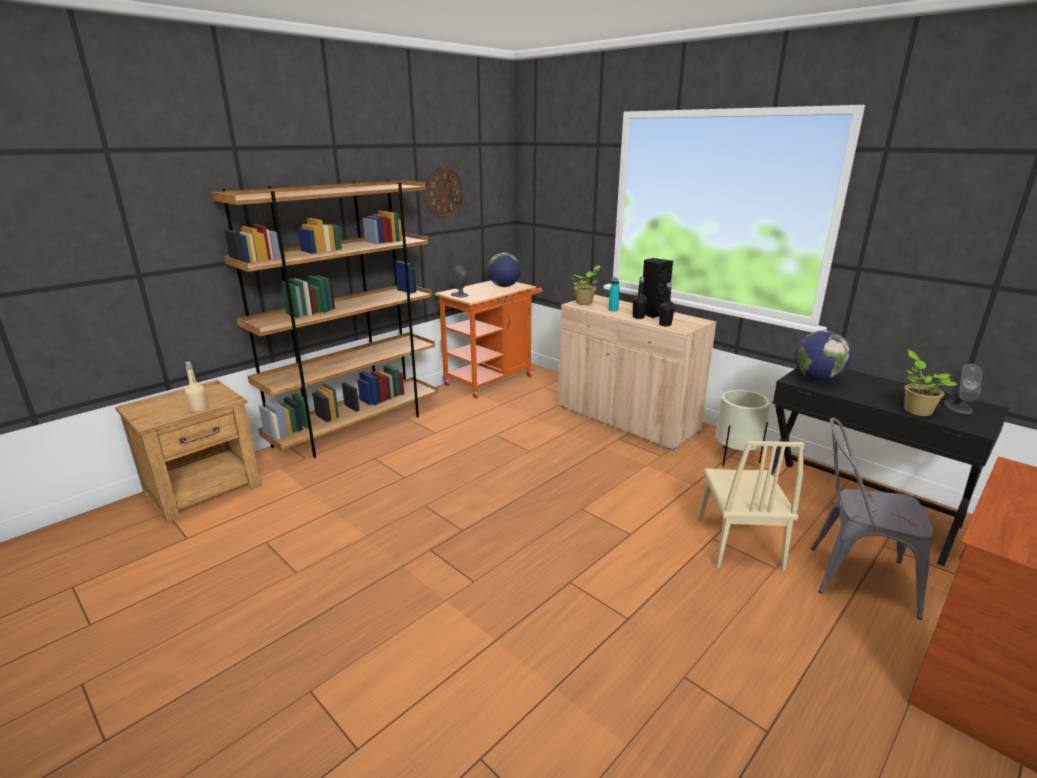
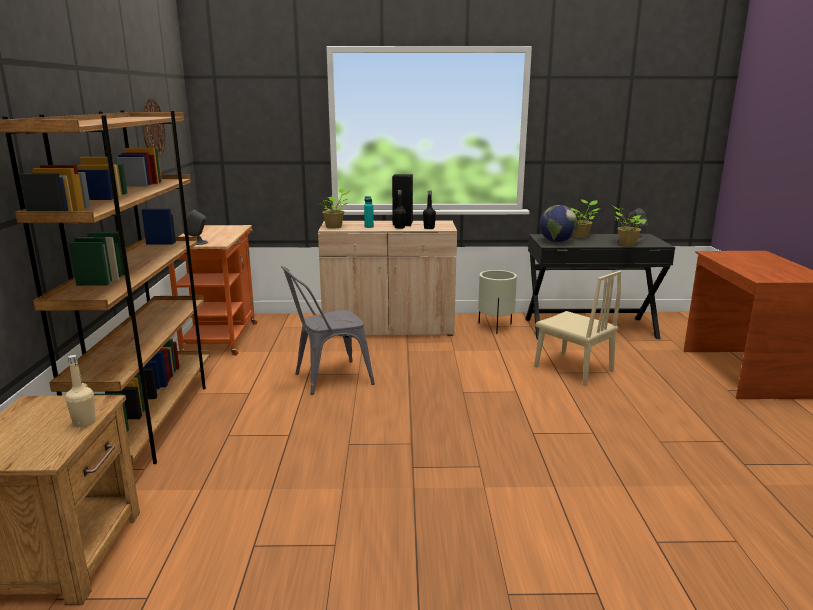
camera: 45 degrees left, 5 degrees down
(504, 286) = (221, 229): globe -> none
(851, 576) = (639, 360): grey chair -> grey chair (327, 379)
(872, 381) = (581, 236): none -> potted plant

